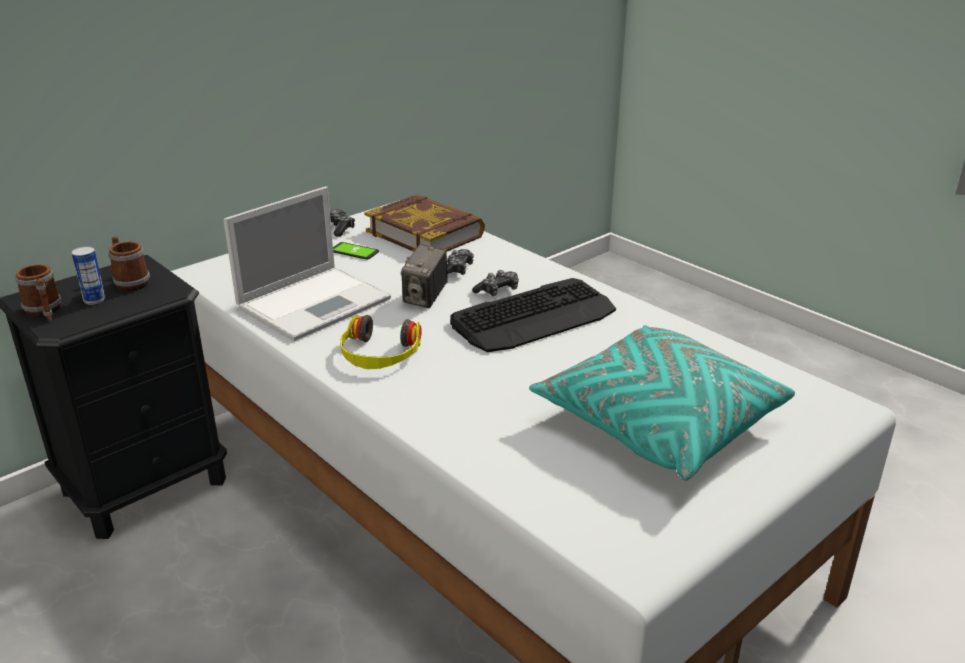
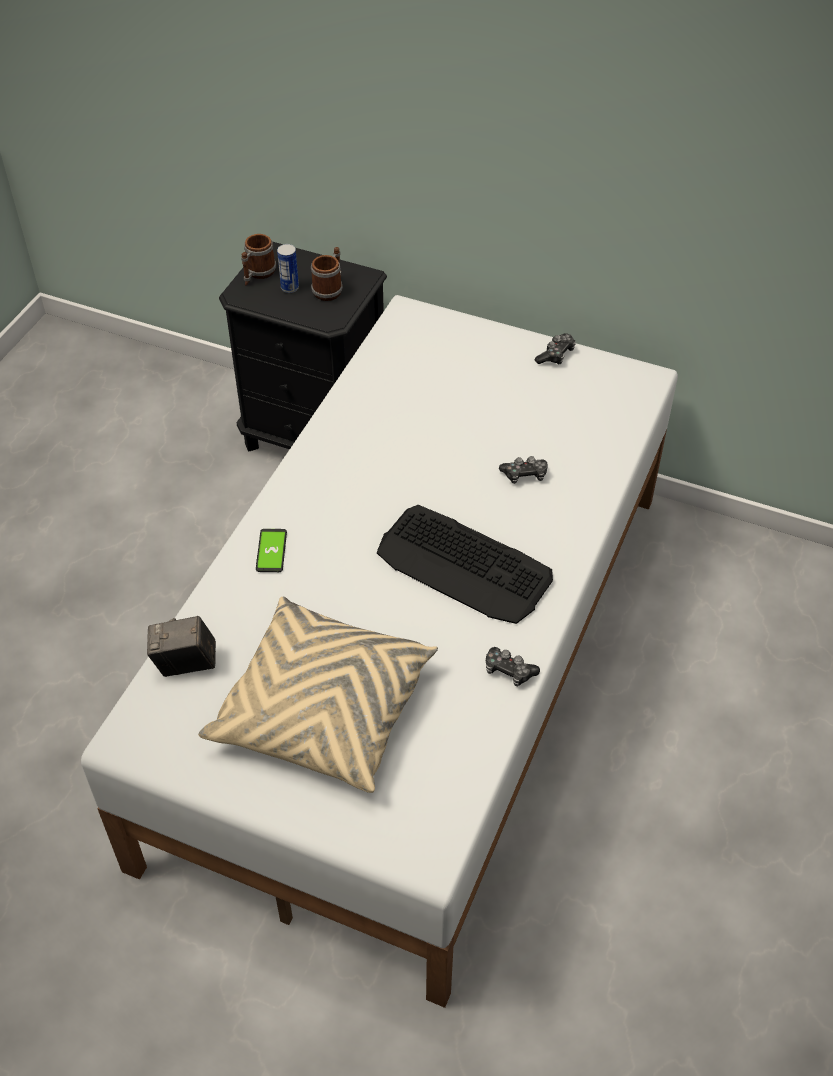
camera: 65 degrees right, 20 degrees up
(316, 302) = (397, 408): laptop -> none
(354, 252) = (512, 388): phone -> phone (271, 551)
(379, 354) = (334, 486): headphones -> none
(425, 233) = (591, 420): book -> none
(425, 298) = (451, 475): camera -> camera (186, 664)
(497, 291) = (501, 520): game controller -> game controller (509, 671)
(658, 423) = (323, 709): turquoise pillow -> beige pillow

